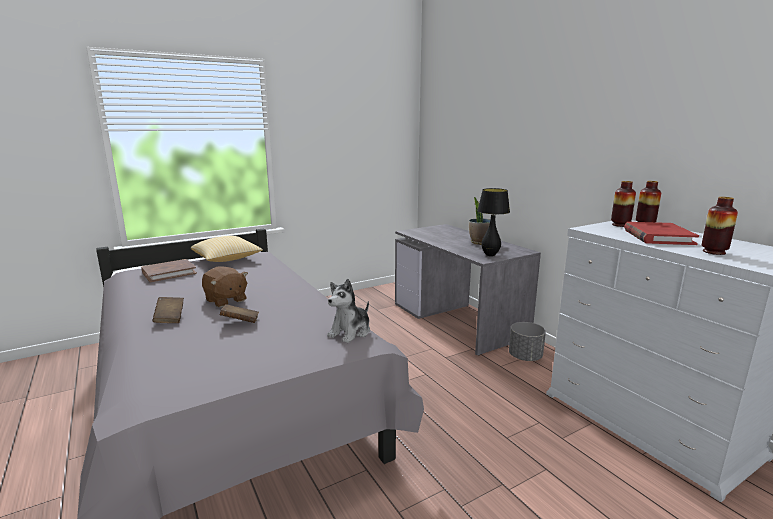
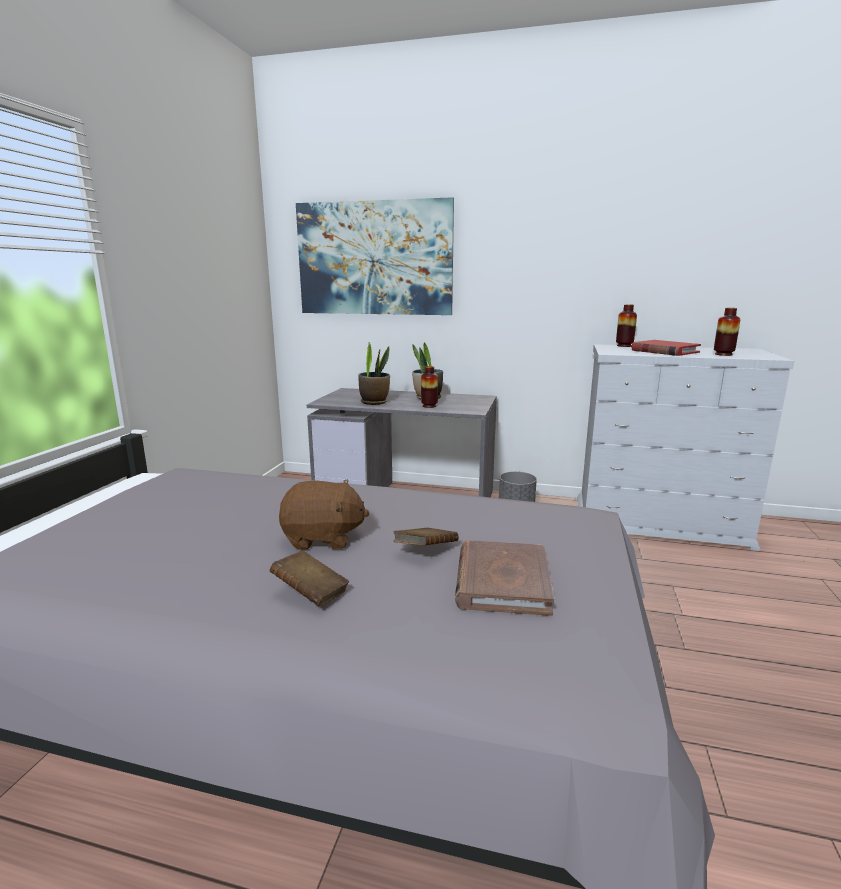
camera: 45 degrees left, 0 degrees up
(169, 273) = (87, 545): brown book -> brown book (502, 581)
(227, 259) = (146, 494): pillow -> none
(350, 332) = (553, 509): plush toy -> none
(436, 238) = (374, 402): none -> potted plant
(472, 126) = (374, 259): none -> picture
(490, 255) = (468, 406): black table lamp -> none
(620, 225) = (614, 348): vase -> vase (429, 406)

